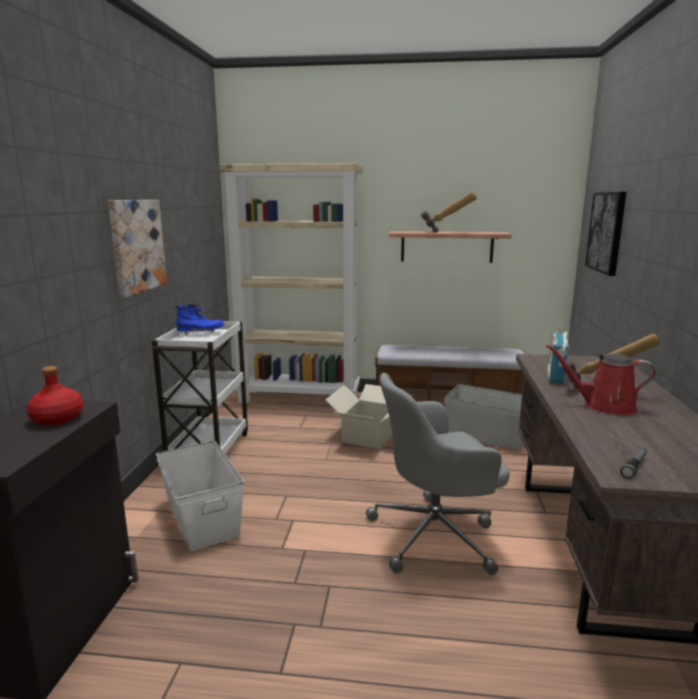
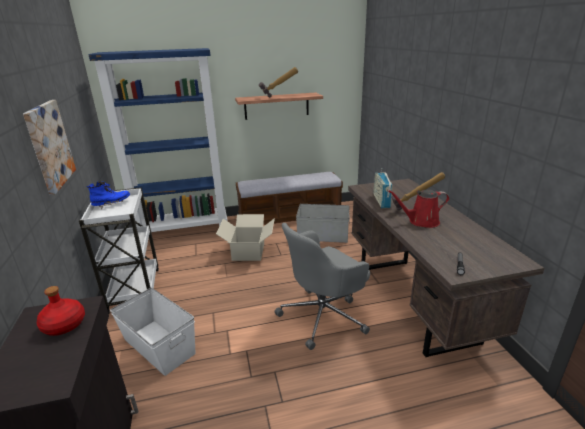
camera: 20 degrees left, 10 degrees up
(300, 398) = (184, 229): beige bookcase -> blue bookcase
(606, 232) = (386, 93): picture -> none

